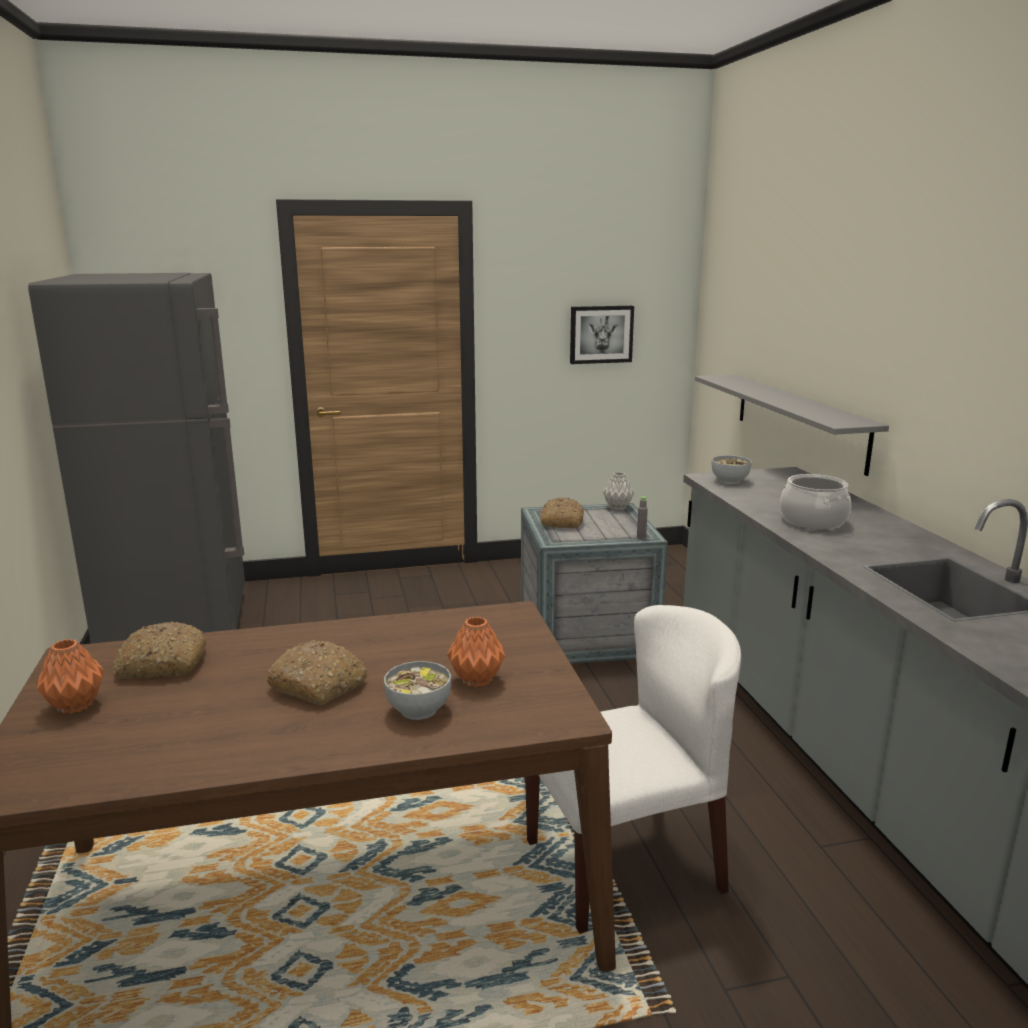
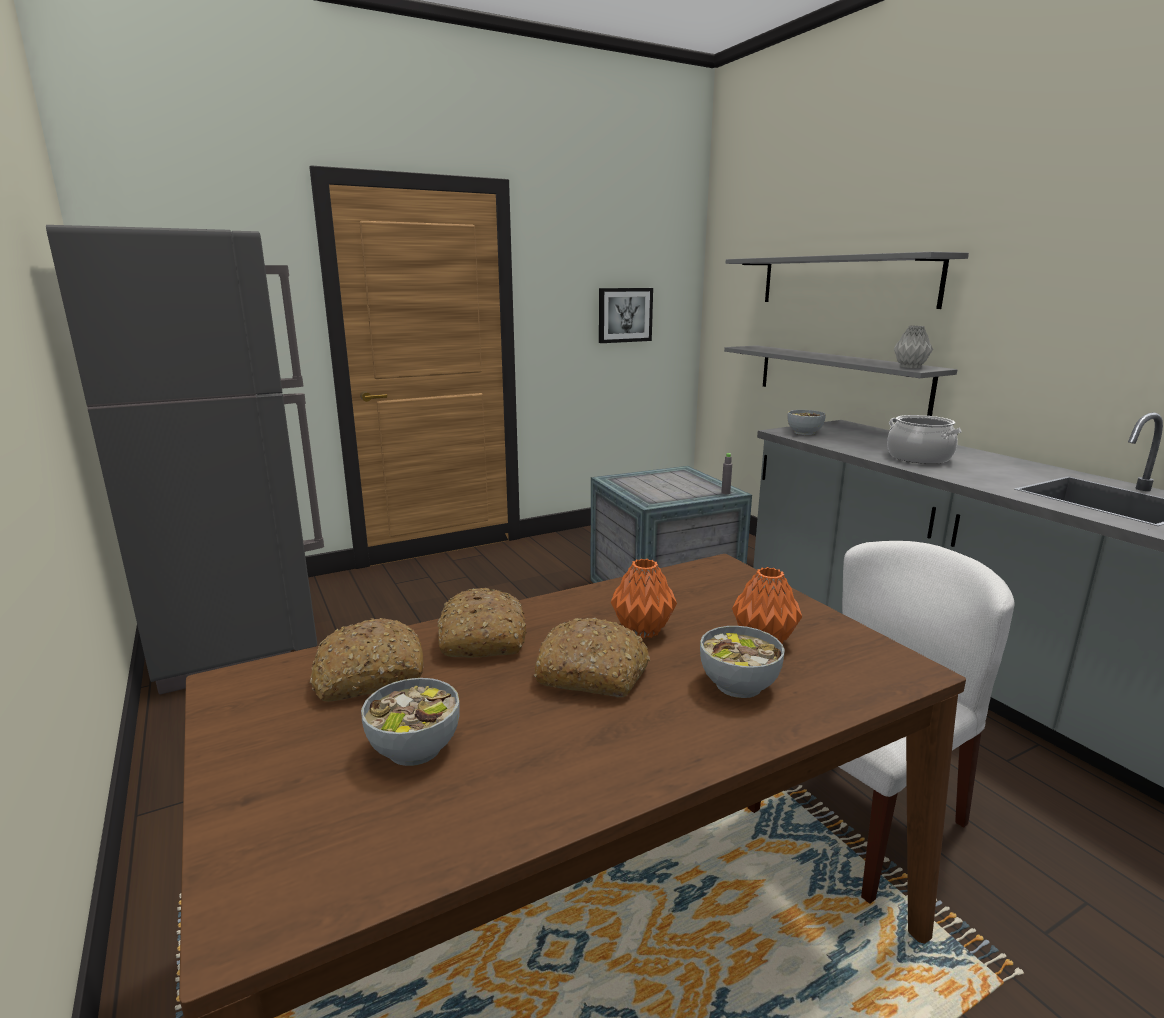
camera: 15 degrees left, 0 degrees up
(76, 705) = (288, 750): orange vase -> orange vase (643, 630)
(154, 717) = (415, 748): none -> bowl
(561, 522) = (640, 486): bread -> bread (481, 638)
(617, 507) = (679, 470): grey vase -> grey vase (910, 367)
(806, 315) = (844, 281): none -> grey shelf

